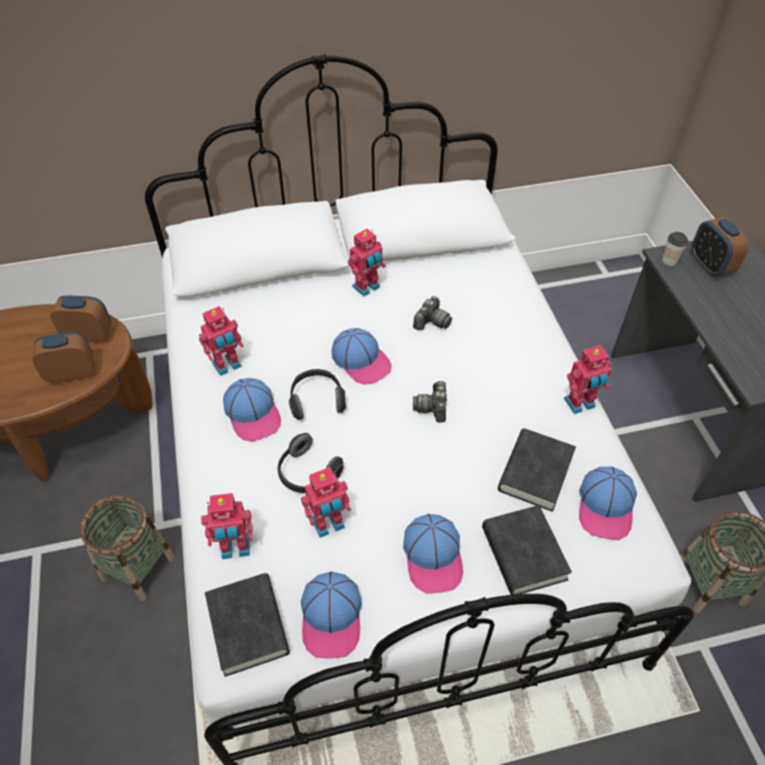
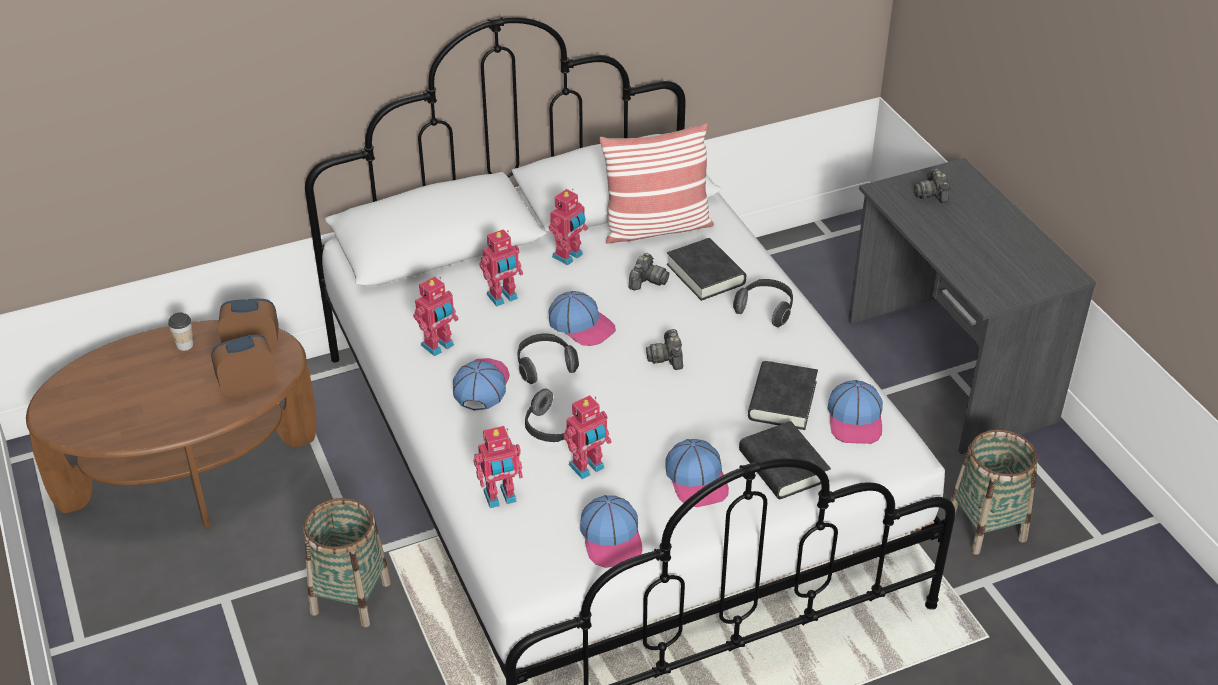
camera: 10 degrees left, 10 degrees down
(248, 626) = (533, 555): black book -> black book (705, 274)
(253, 413) = (481, 385): cap -> cap turned 135 degrees counterclockwise
(451, 268) = (656, 227): none -> pillow
(536, 367) = (765, 310): none -> headphones
(580, 404) = (817, 337): toy robot -> toy robot (503, 298)
(669, 260) = (888, 194): cup -> cup (185, 345)
(710, 265) = (931, 194): alarm clock -> camera

